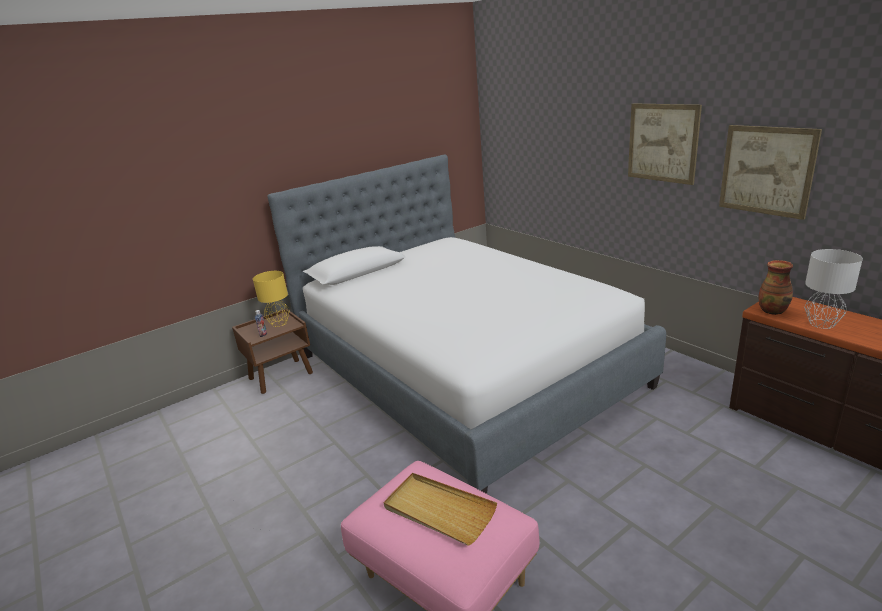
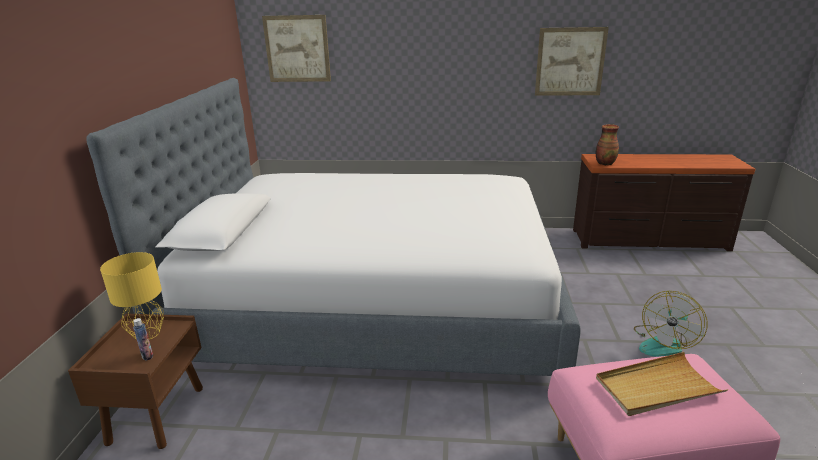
camera: 50 degrees left, 0 degrees up
(637, 530) = (663, 344): none -> fan
(662, 143) = (480, 47): picture -> picture (297, 49)
(822, 323) = (638, 163): grey table lamp -> none

